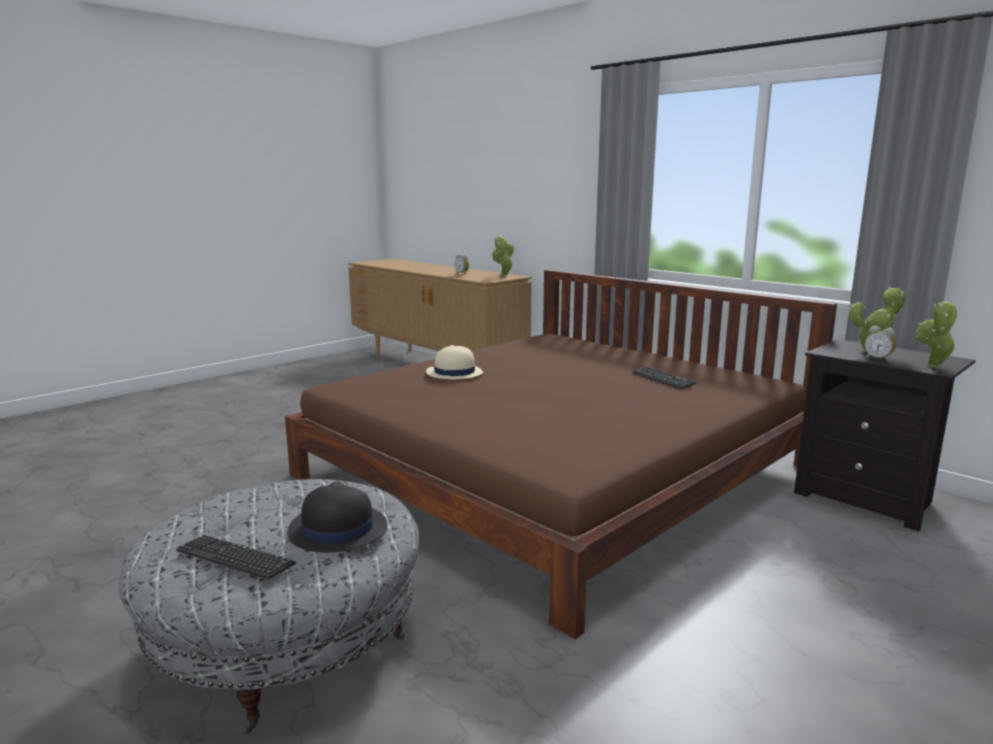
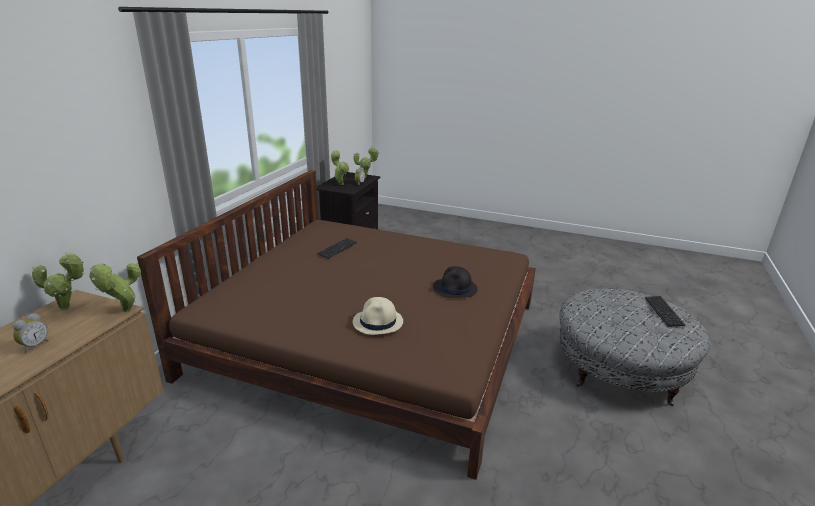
camera: 115 degrees left, 10 degrees up
(337, 530) = (615, 298): black hat -> black hat (455, 288)
(483, 281) = (124, 311): none -> potted plant

